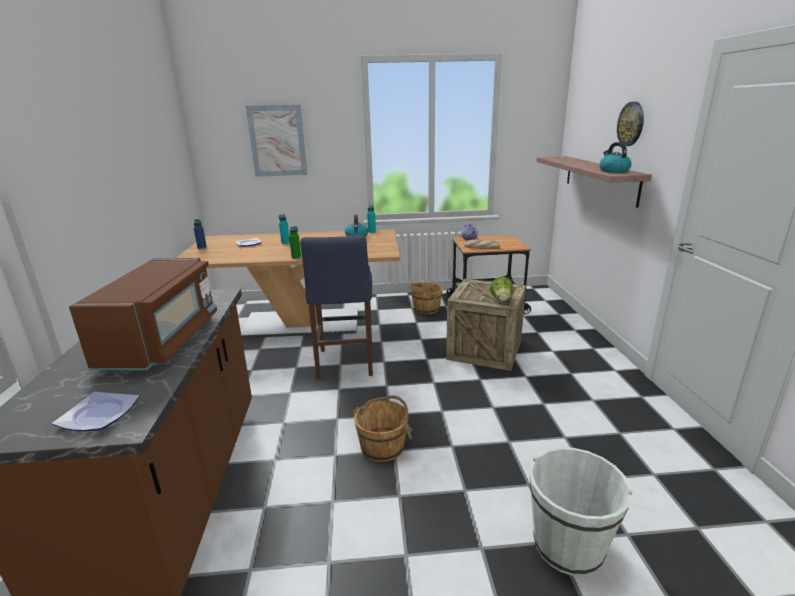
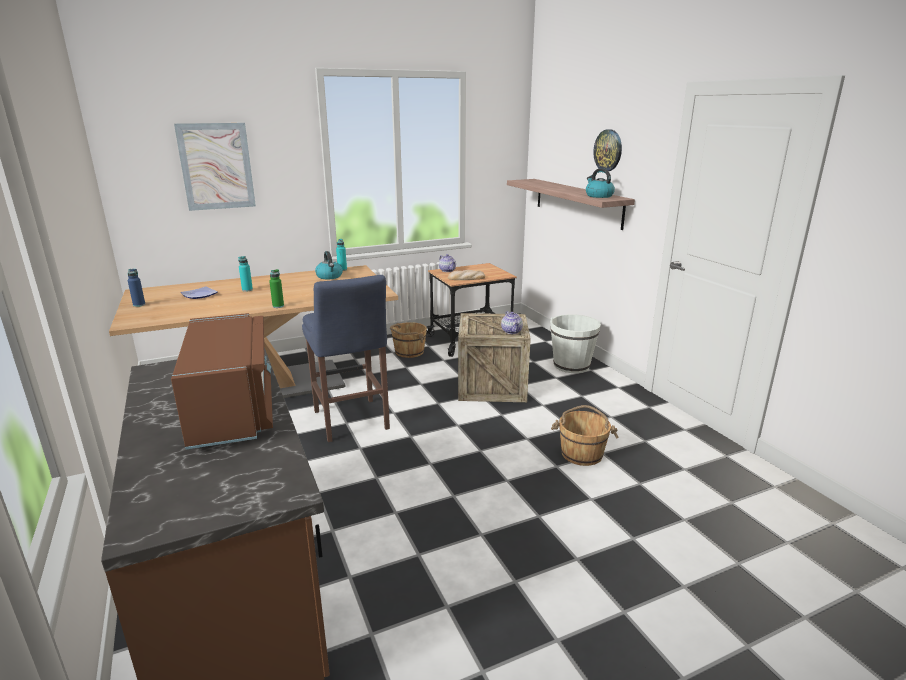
camera: 20 degrees left, 0 degrees up
(97, 415) = (245, 488): plate -> none
(383, 446) = (440, 494): brown bucket -> brown bucket (582, 453)
(501, 300) = (512, 331): lettuce -> teapot
(568, 546) = (644, 539): white bucket -> white bucket (571, 365)

